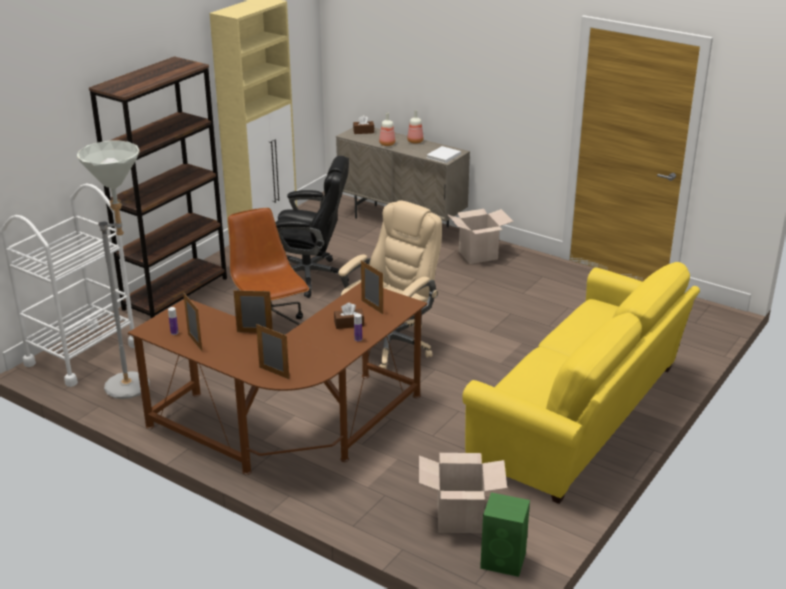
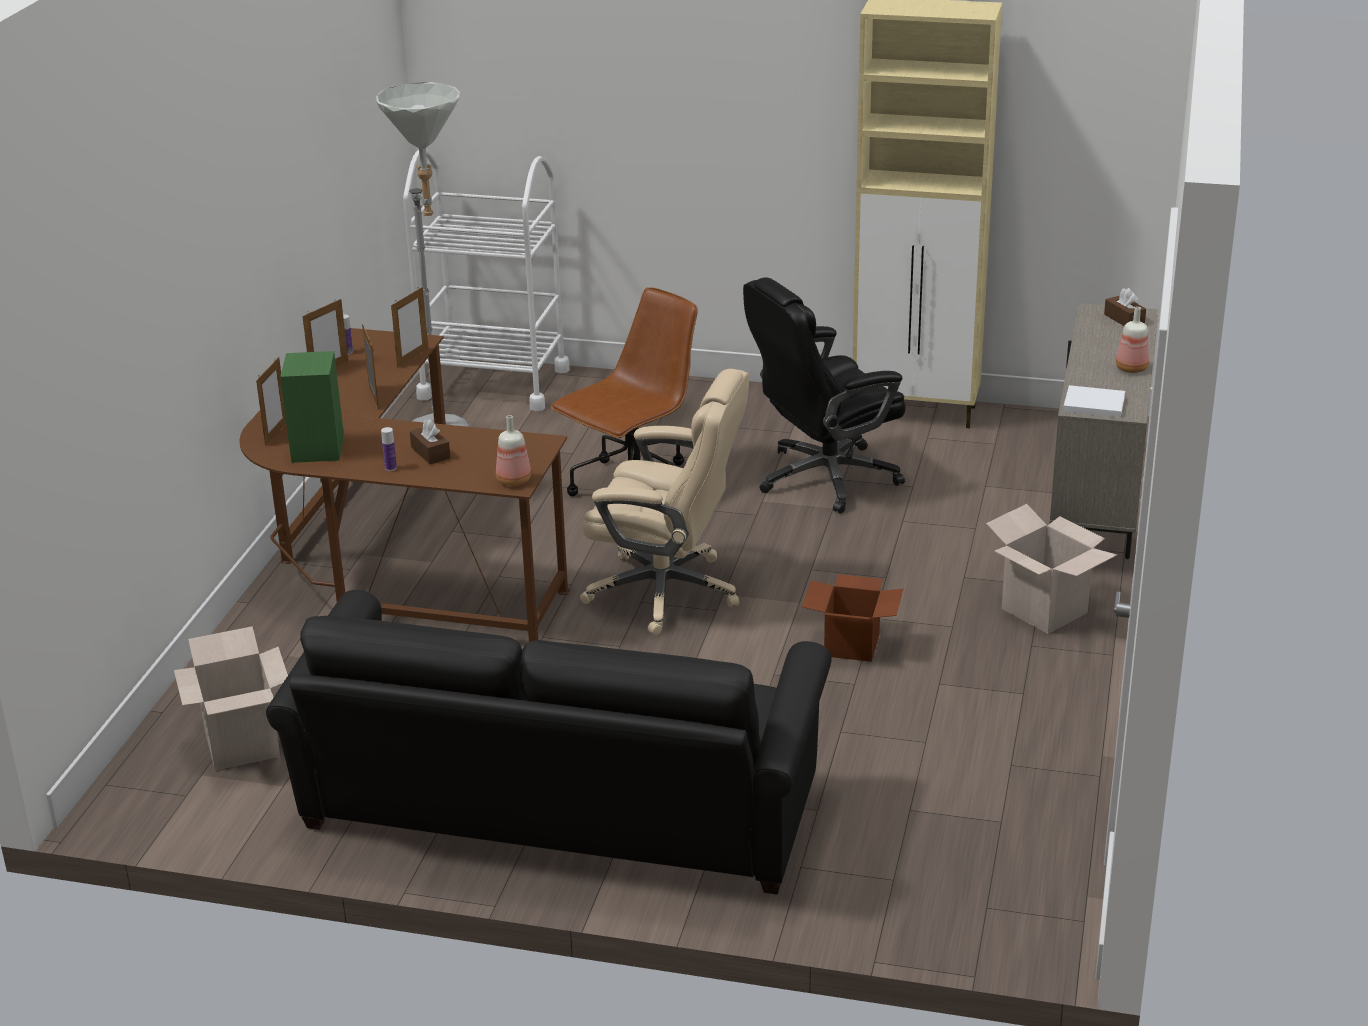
camera: 70 degrees right, 0 degrees up
(175, 293) = (692, 395): brown bookcase -> none
(310, 277) = (824, 478): black office chair -> black office chair turned 75 degrees clockwise
(372, 307) = (489, 459): picture frame -> picture frame (412, 357)
(386, 144) = (1089, 348): bottle -> bottle (513, 480)
(477, 306) = (852, 645): none -> cardboard box
(504, 561) = (159, 800): green speaker -> green speaker (317, 449)
(583, 417) = (556, 815): yellow sofa -> black sofa

